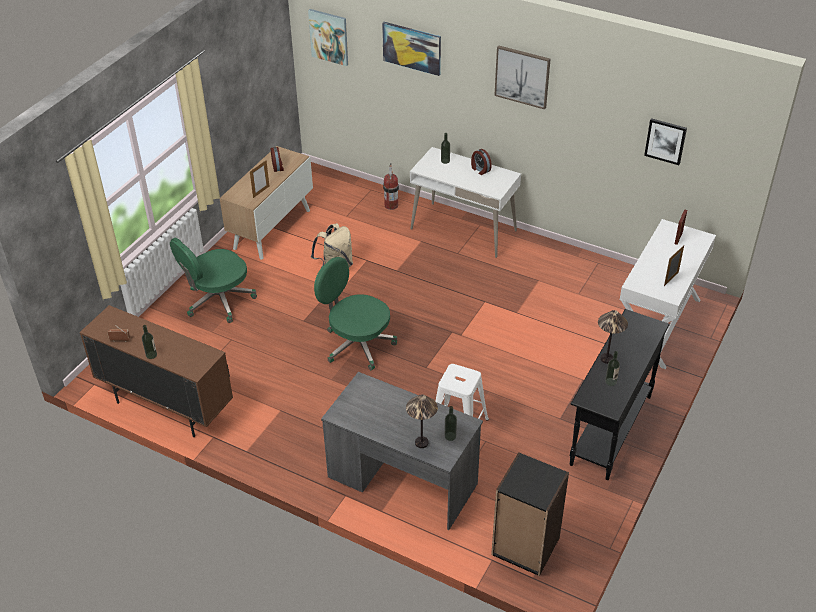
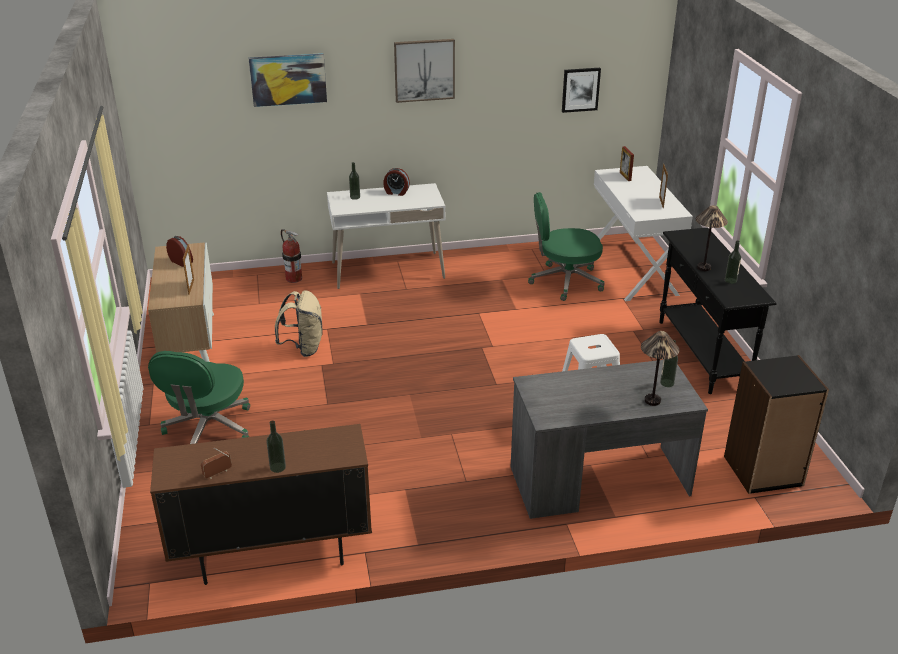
camera: 40 degrees left, 10 degrees down
(329, 36) = (175, 101): picture -> none
(357, 344) = (408, 397): green office chair -> green office chair (564, 281)

